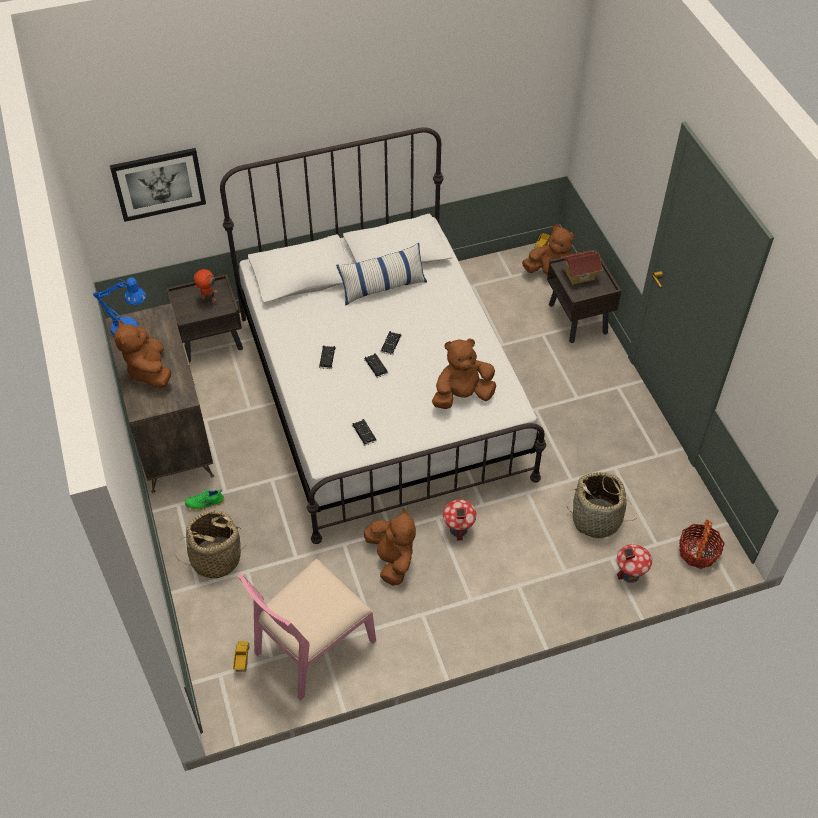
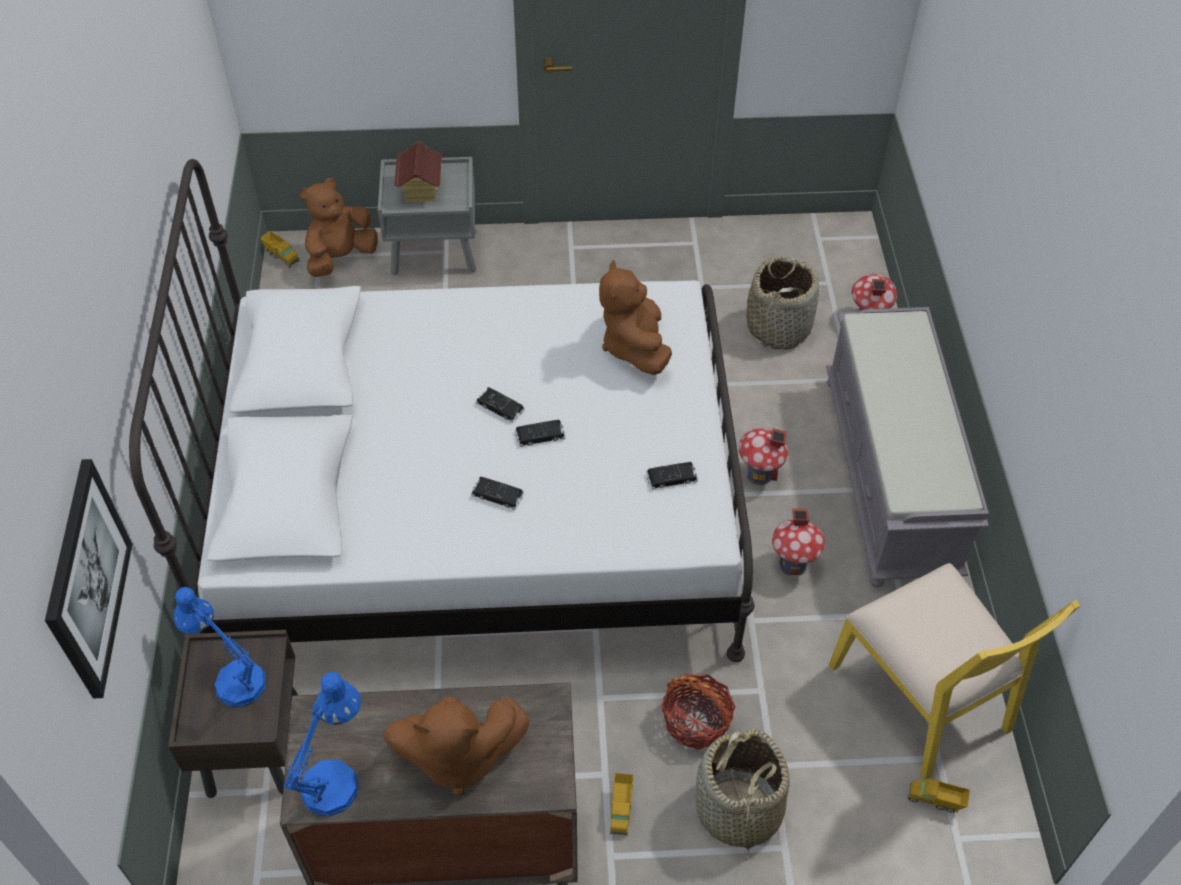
camera: 75 degrees left, 0 degrees up
(205, 503) = (621, 810): green shoe -> toy truck
(208, 299) = (233, 678): toy robot -> blue table lamp
(313, 645) = (922, 696): pink chair -> yellow chair
(383, 287) = (371, 392): pillow -> none
(392, 560) = (793, 564): brown plush toy -> toy house
(483, 607) = (891, 478): none -> grey bench
(578, 319) = (435, 252): brown nightstand -> grey nightstand
(698, 552) = (849, 250): basket -> basket (696, 721)

